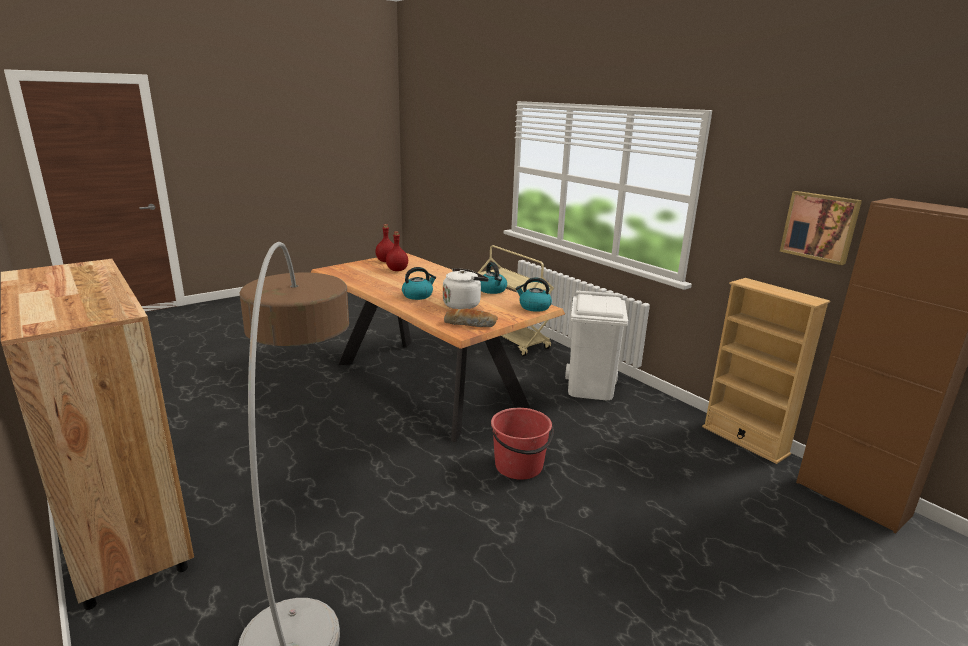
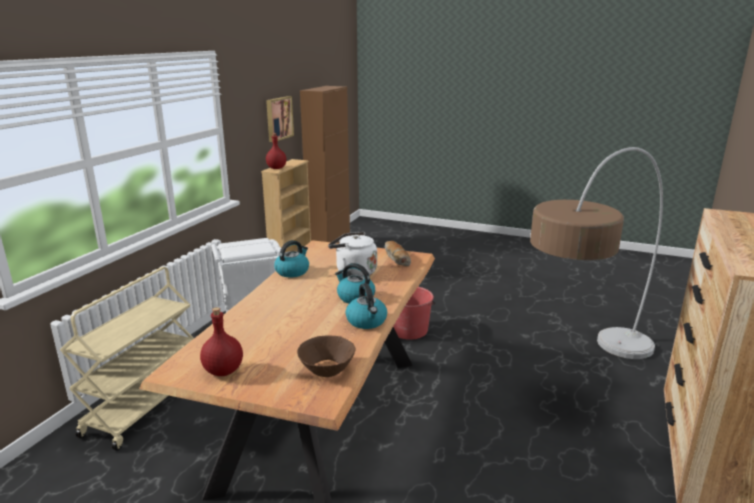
camera: 120 degrees left, 0 degrees up
(350, 274) = (326, 369): none -> brown bowl
(397, 270) = (266, 344): red bottle -> red bottle (276, 168)
(534, 307) = (322, 248): kettle -> kettle (367, 321)

